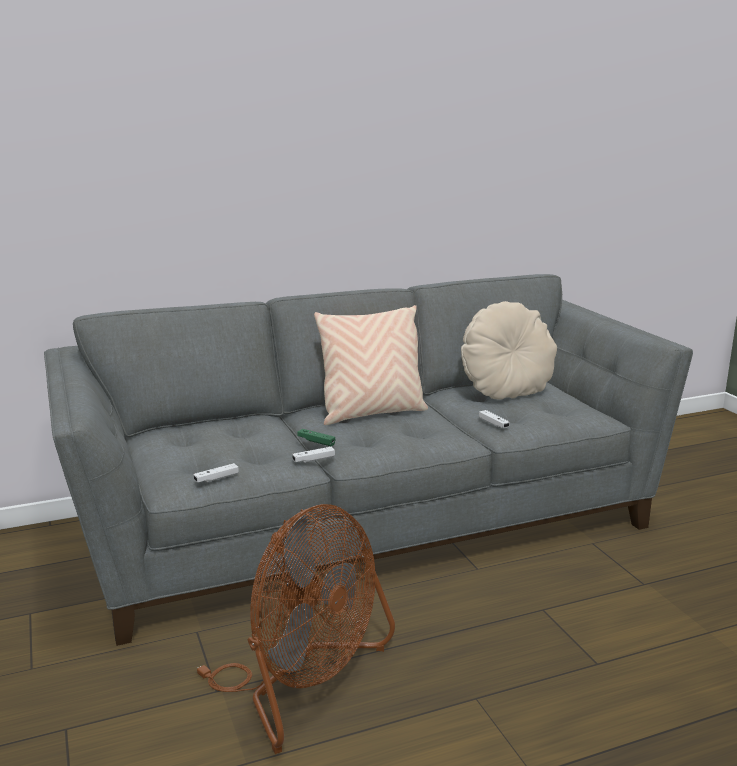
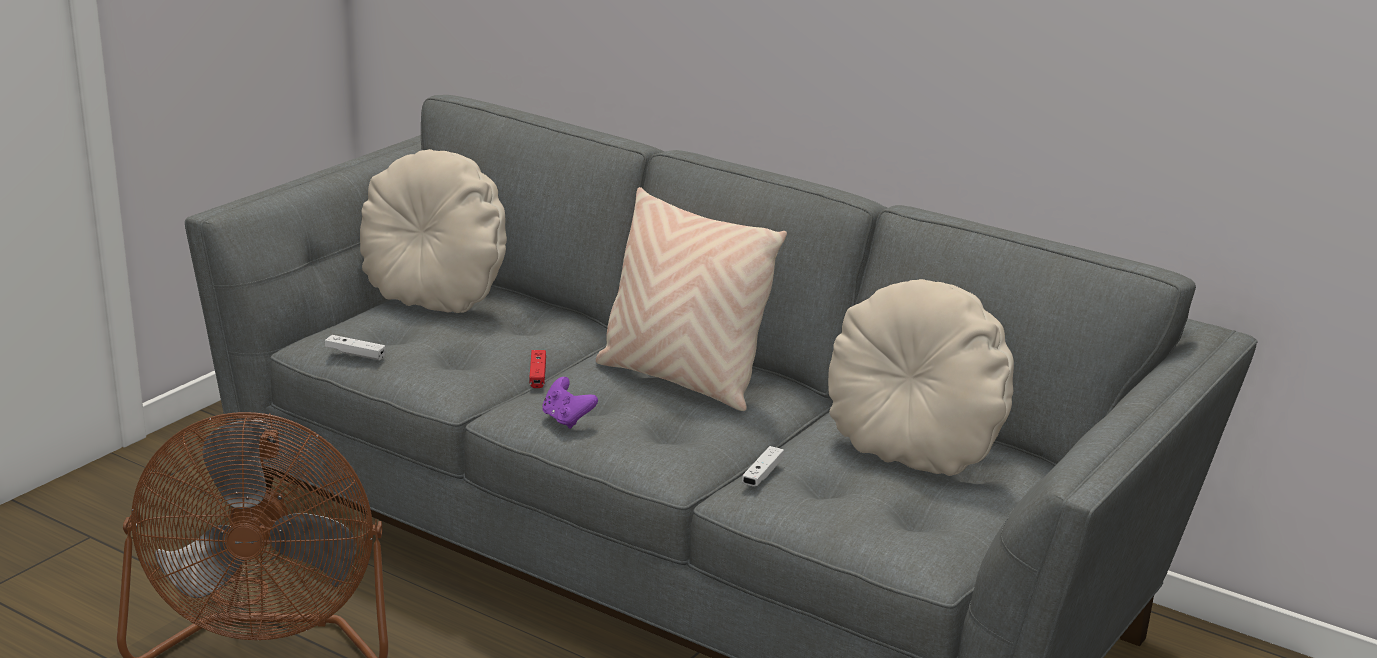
camera: 55 degrees right, 5 degrees up
(176, 442) = (435, 300): none -> beige pillow
(313, 460) = (474, 390): white game controller -> none
(316, 441) = (537, 375): green game controller -> red game controller
(383, 447) = (567, 419): none -> purple game controller

